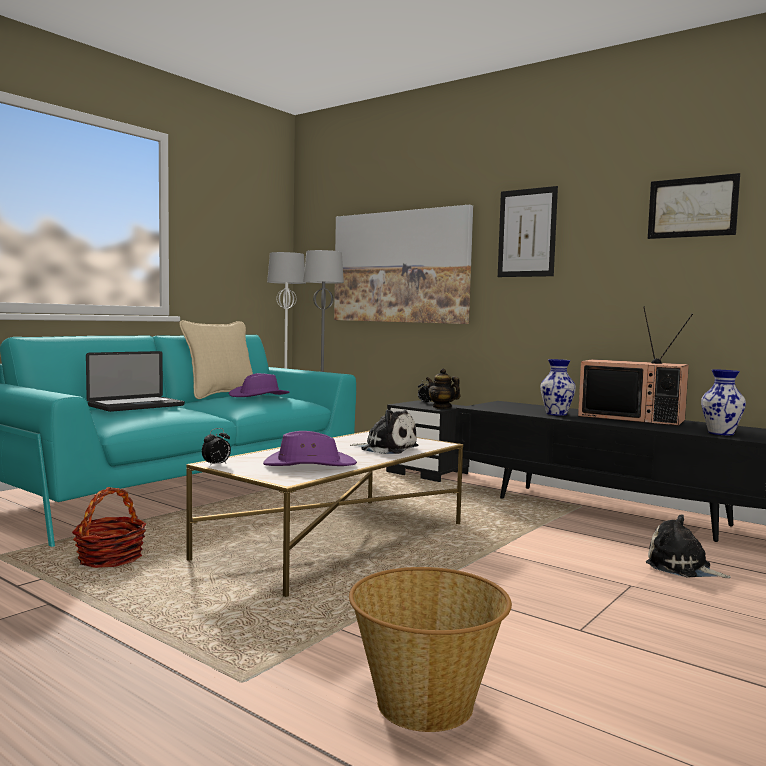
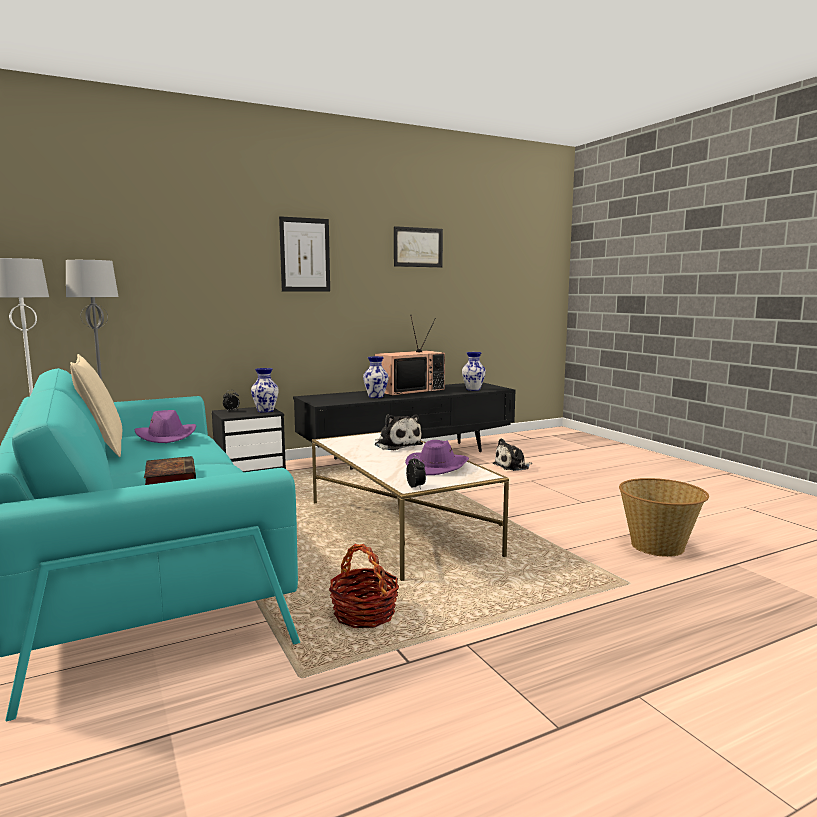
camera: 65 degrees left, 5 degrees up
(136, 406) = (169, 476): laptop -> book
(386, 449) = (397, 445): plush toy -> plush toy turned 90 degrees clockwise
(400, 267) = (169, 279): picture -> none
(441, 407) = (266, 411): teapot -> vase

